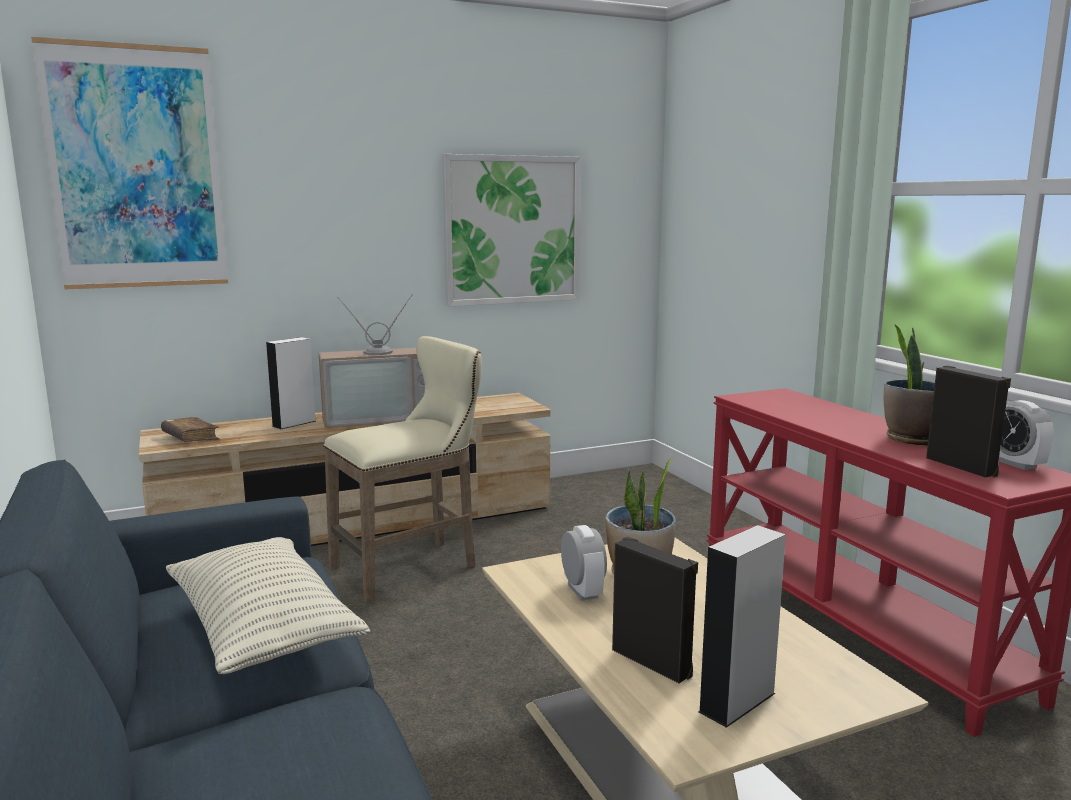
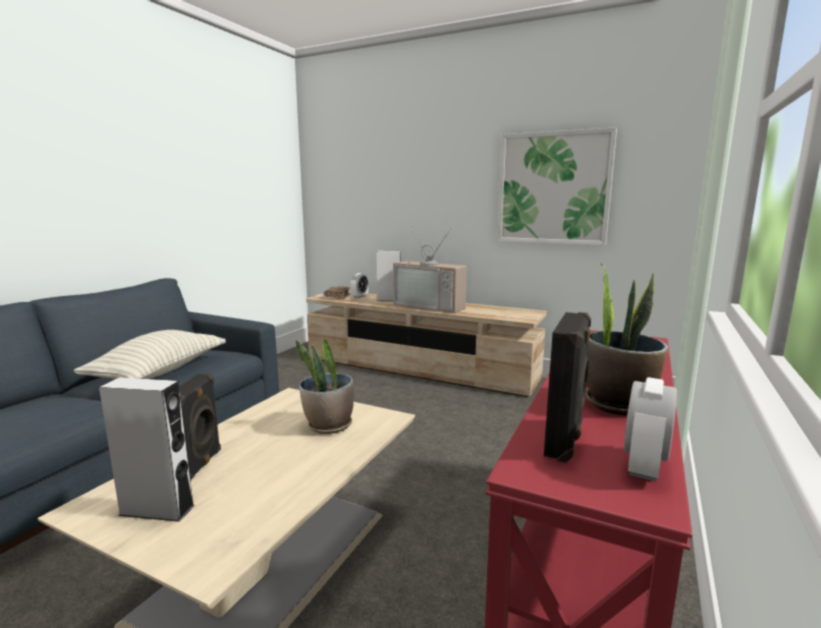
camera: 50 degrees right, 0 degrees up
(136, 168) = (341, 155): picture -> none
(413, 567) = (394, 397): beige stool -> none
(582, 591) = (283, 418): alarm clock -> alarm clock (359, 296)

